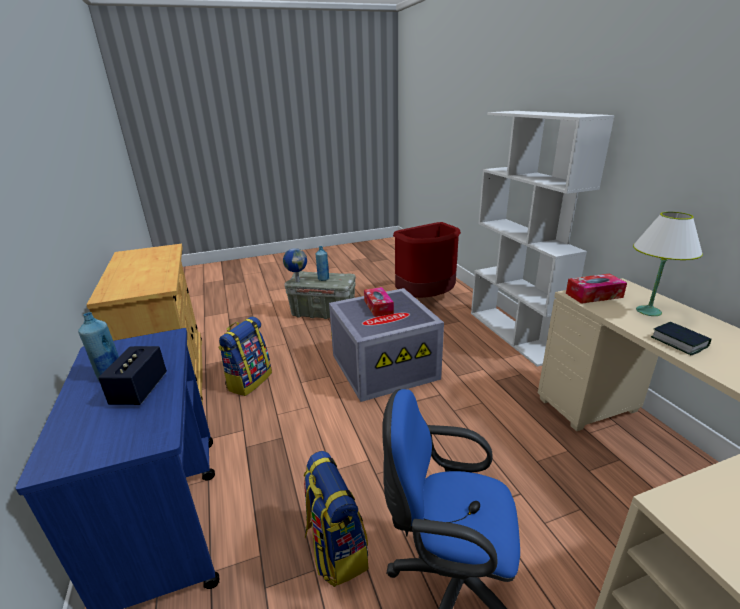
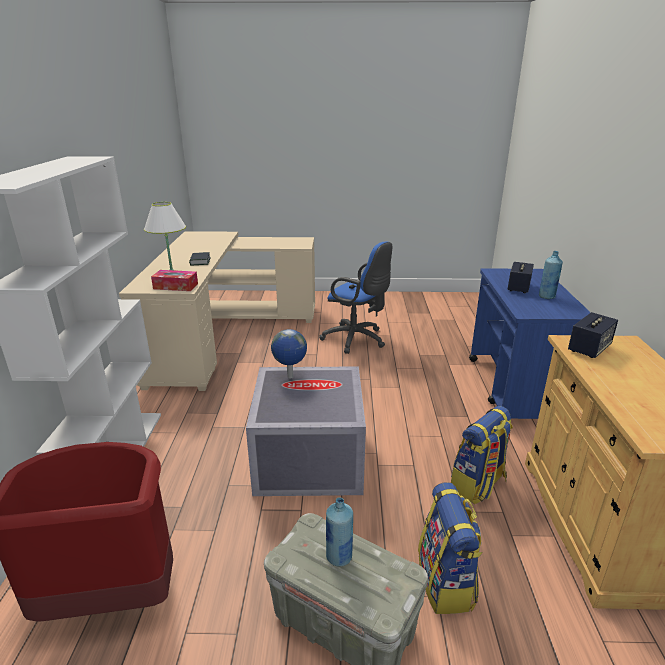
camera: 160 degrees left, 0 degrees up
(151, 284) = (589, 348): none -> speaker
(297, 281) = (397, 571): globe -> globe (290, 377)
(335, 549) = (407, 358): backpack -> backpack (446, 582)
(378, 307) = (307, 402): tissue box -> none

